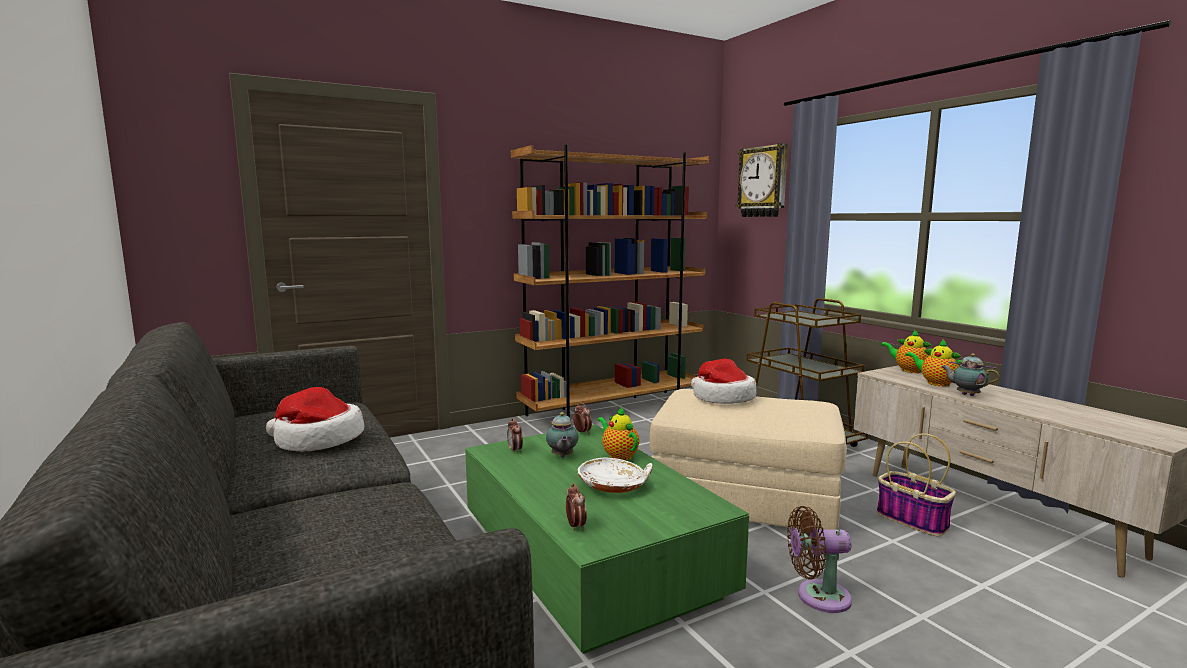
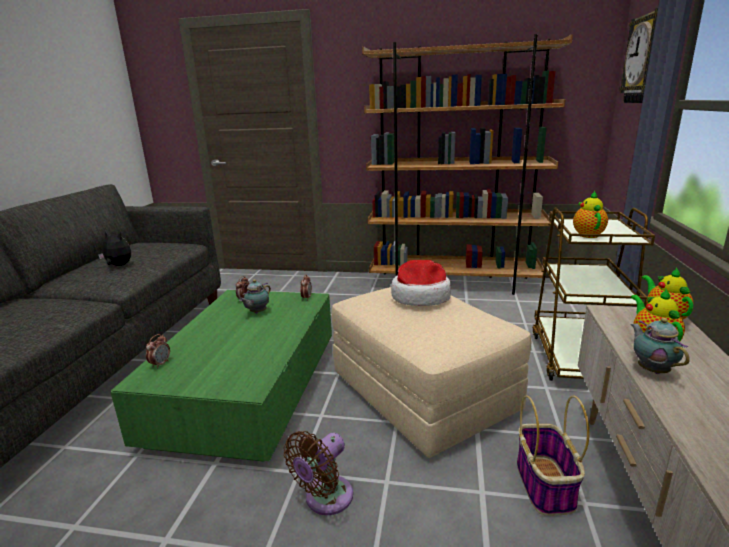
camera: 40 degrees right, 10 degrees up
(317, 440) = (118, 266): hat -> plush toy
(614, 486) = (235, 345): white bowl -> none
(618, 456) = (287, 323): teapot -> teapot (587, 234)
(817, 597) = (325, 499): brown fan -> brown fan turned 90 degrees counterclockwise

